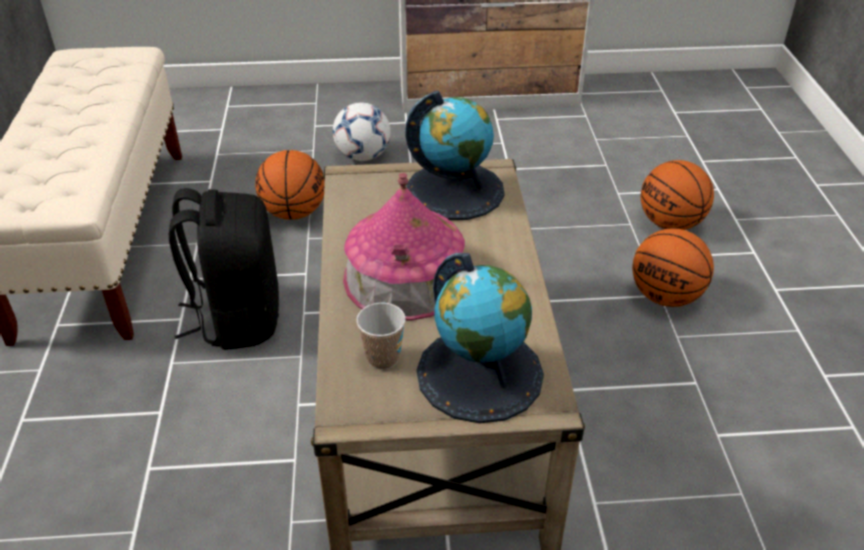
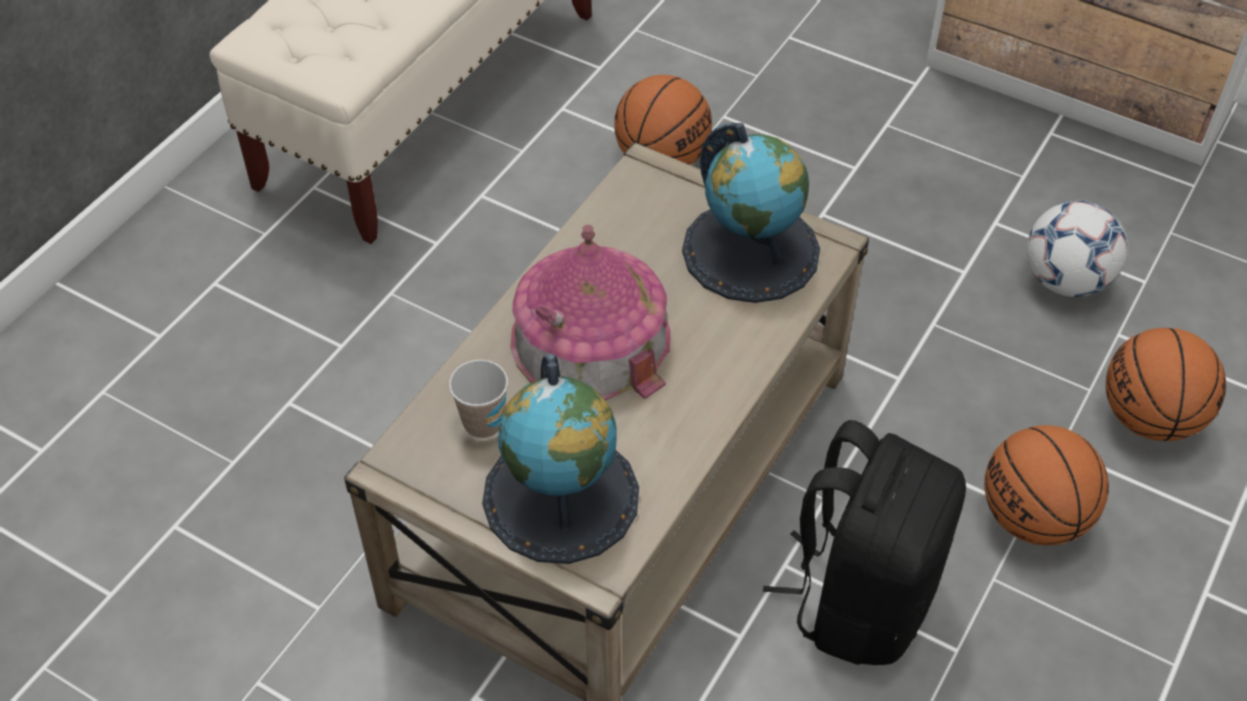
camera: 35 degrees right, 10 degrees up
(238, 318) = (495, 273): black backpack -> black backpack (860, 598)
(363, 156) = (813, 113): football -> football (1065, 281)

